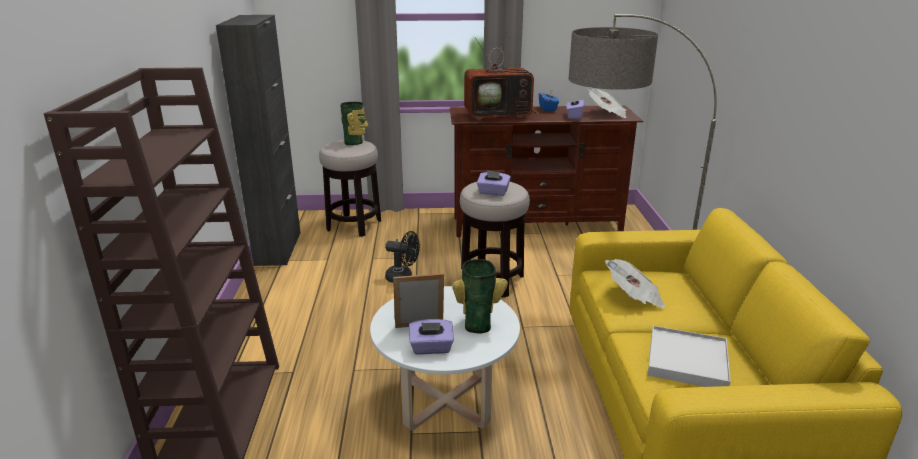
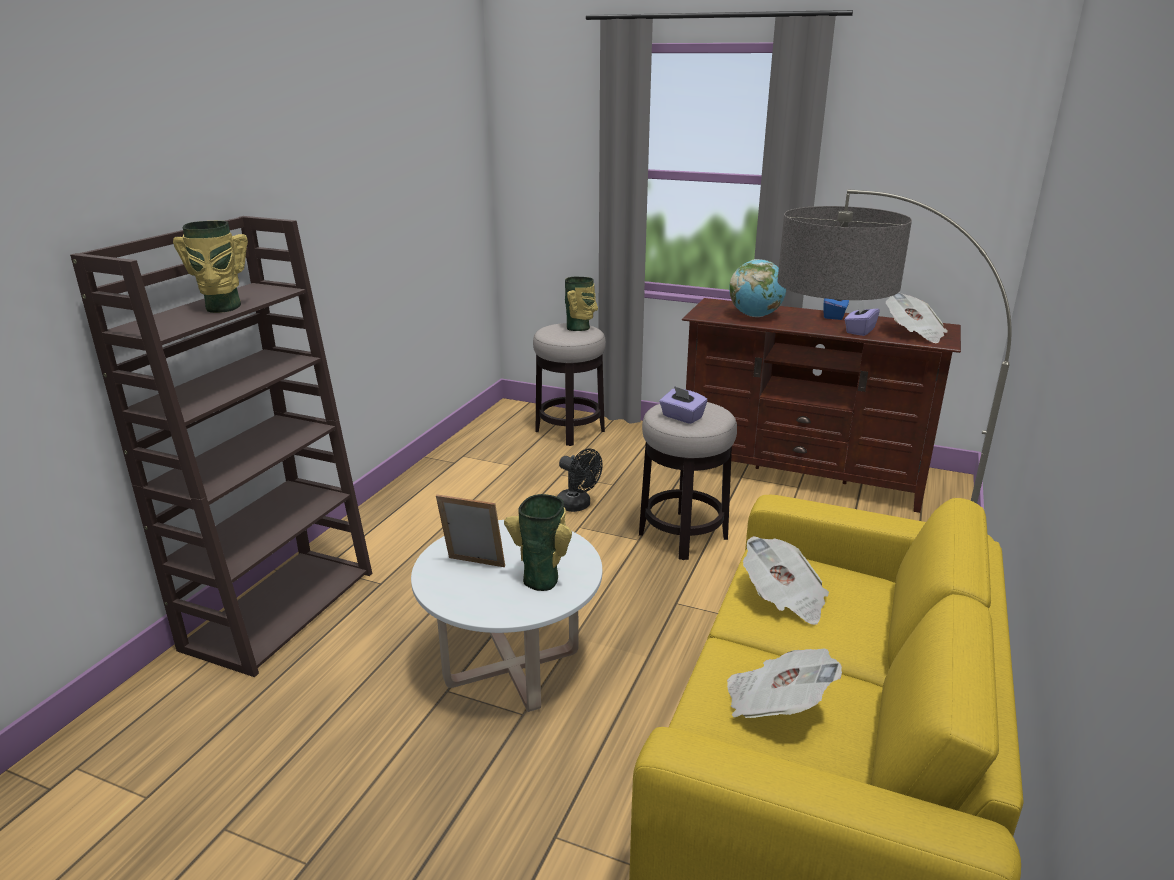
camera: 25 degrees right, 0 degrees up
(162, 151) = (221, 308): none -> vase
(278, 248) = (468, 441): black cabinet -> none
(431, 348) = (465, 592): purple tissue box -> none
(499, 115) = (755, 316): television -> globe
(687, 361) = (776, 704): white tray -> newspaper

